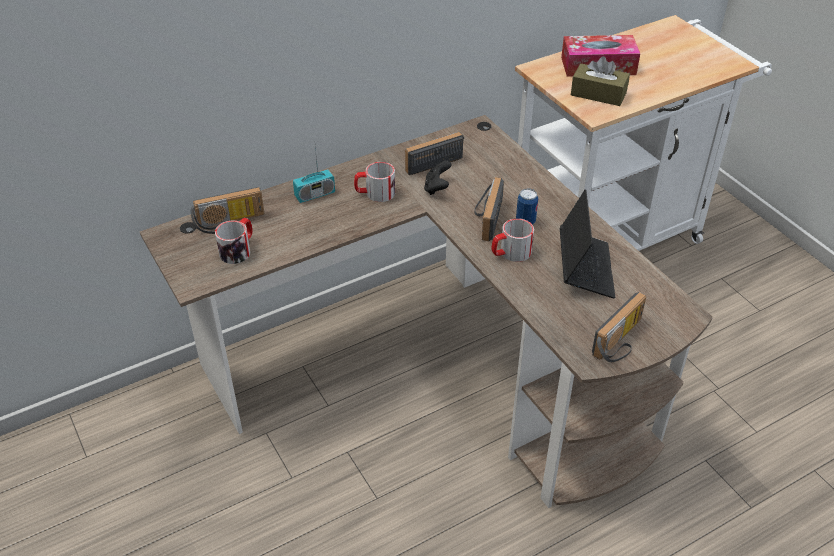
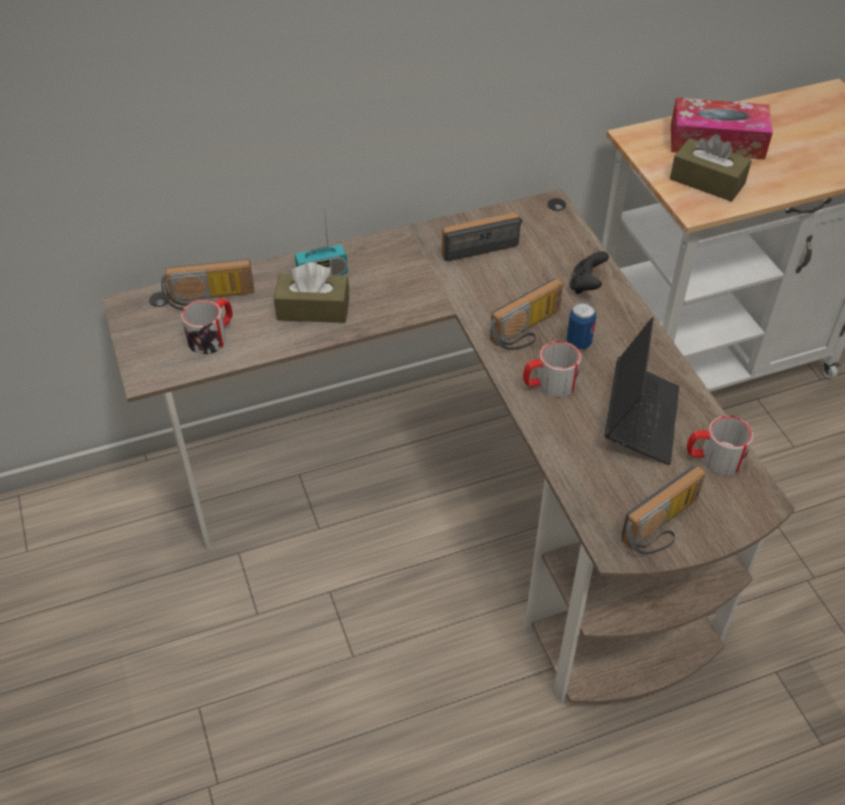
camera: 10 degrees right, 5 degrees up
(314, 221) = (313, 309): none -> brown tissue box
(375, 193) = (396, 281): mug -> mug (713, 458)
(437, 188) = (476, 283): black game controller -> black game controller (586, 285)
(485, 217) = (528, 331): radio -> radio turned 150 degrees counterclockwise

